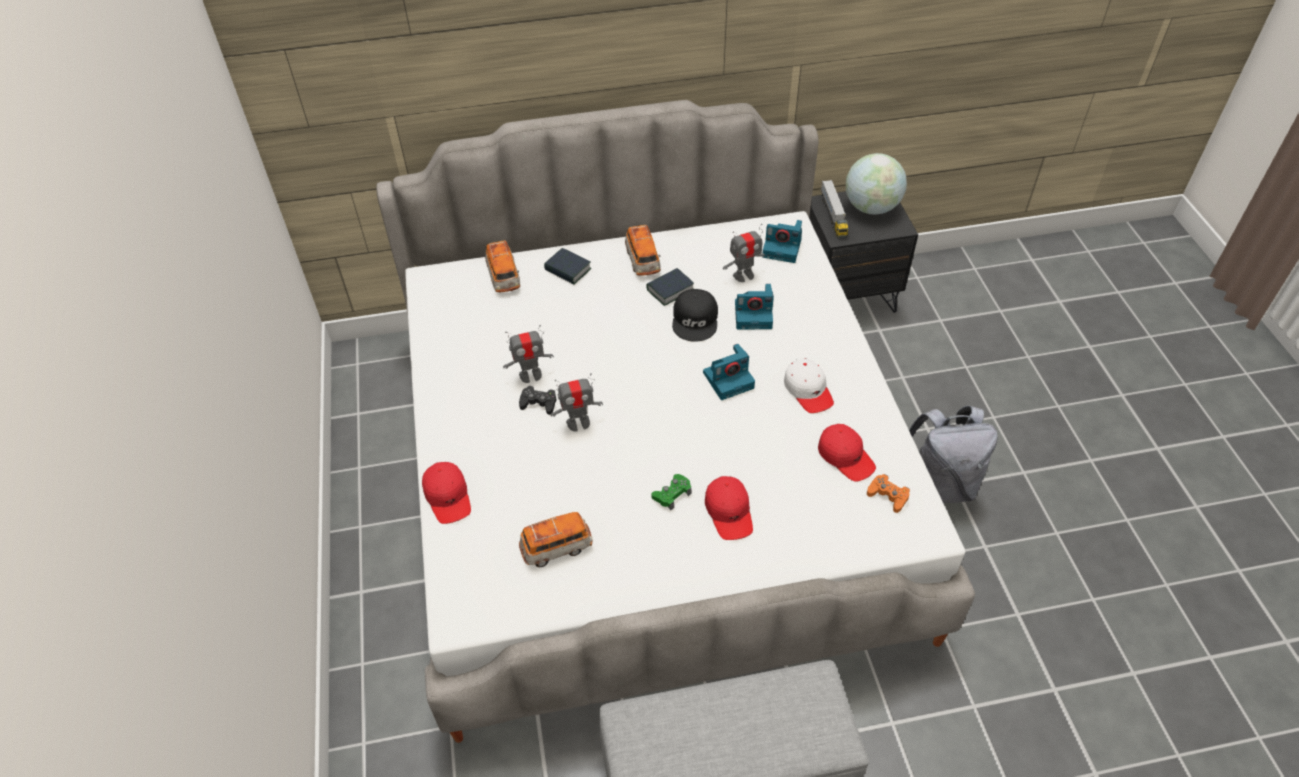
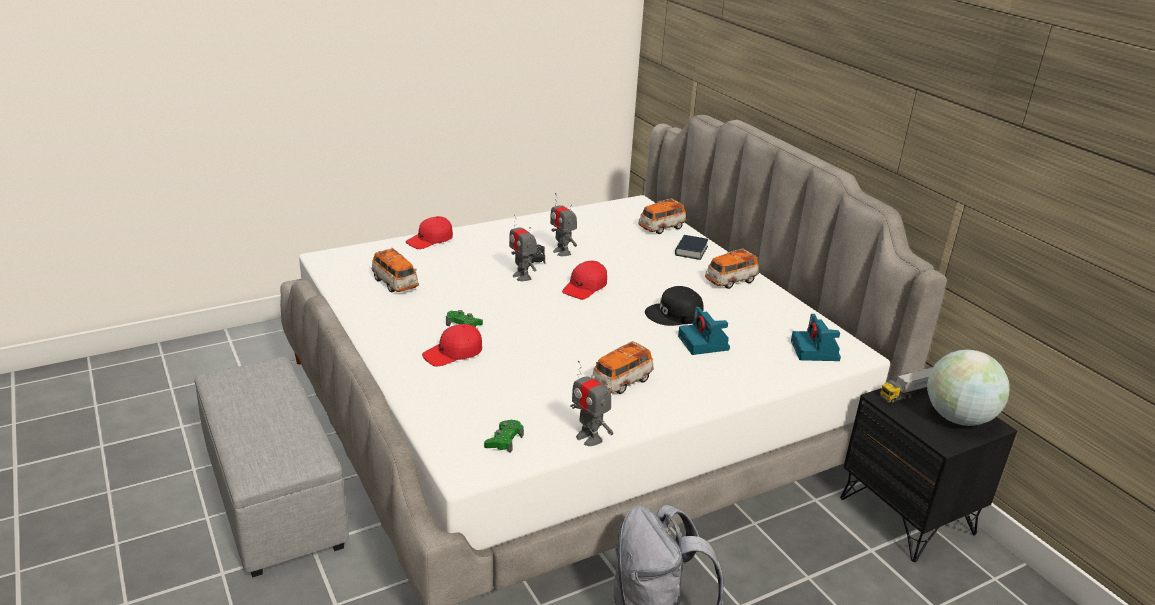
camera: 70 degrees right, 20 degrees down
(670, 290) = (703, 298): book -> none
(729, 379) = (610, 338): camera -> none
(743, 275) = (755, 333): toy robot -> toy robot (589, 438)
(808, 390) = (621, 382): white cap -> toy car
(845, 456) = (544, 411): red cap -> red cap (585, 287)
(888, 495) = (504, 440): orange game controller -> green game controller

